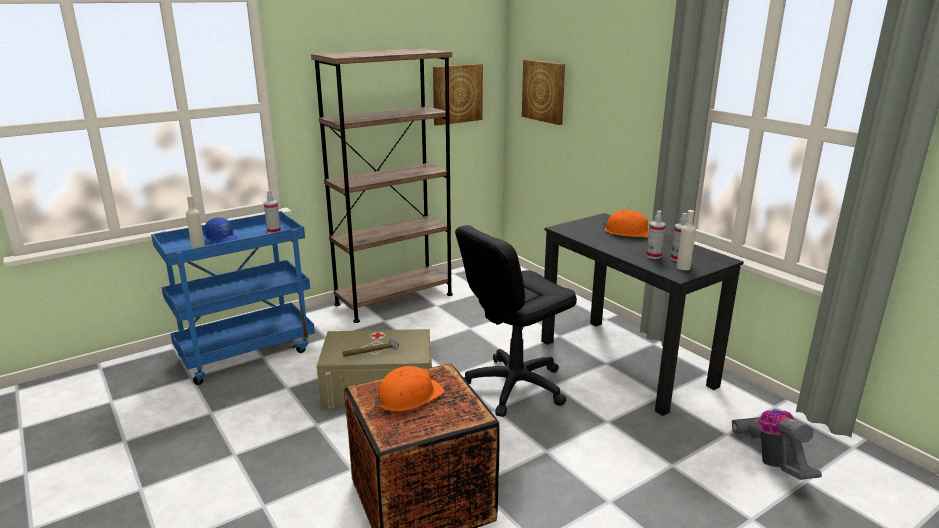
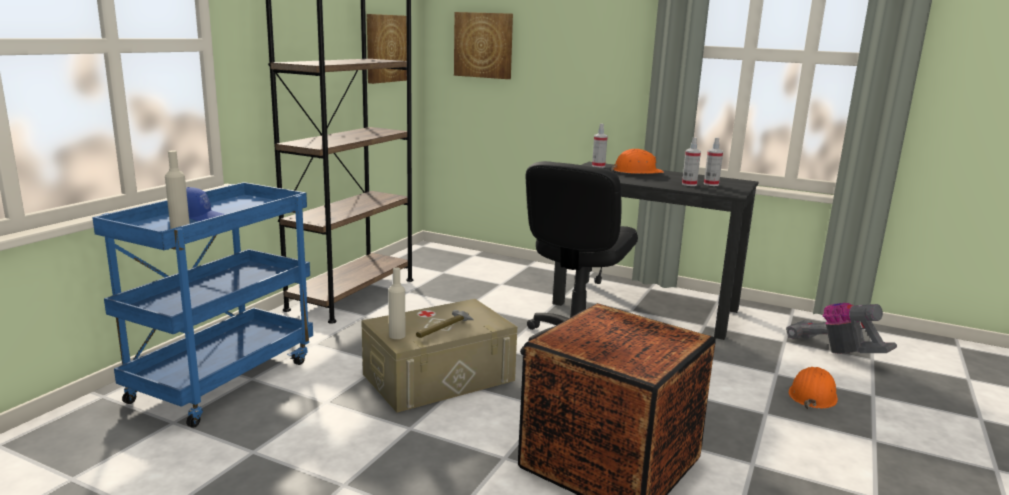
camera: 30 degrees left, 5 degrees down
(274, 231) = (257, 204): spray bottle -> spray bottle (598, 166)
(408, 396) = (604, 336): orange hard hat -> orange hard hat (812, 395)
(683, 267) = (726, 189): beige bottle -> beige bottle (397, 335)

